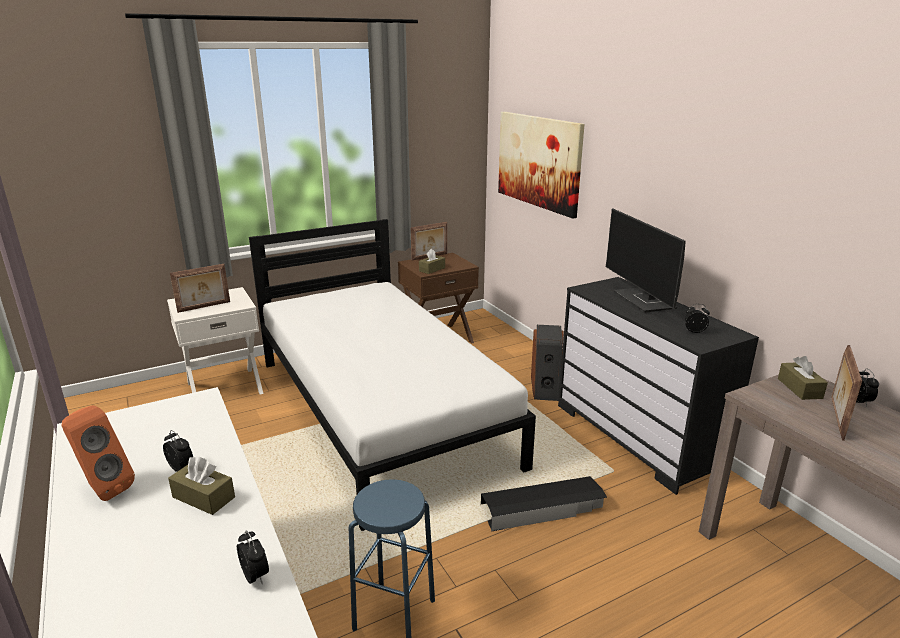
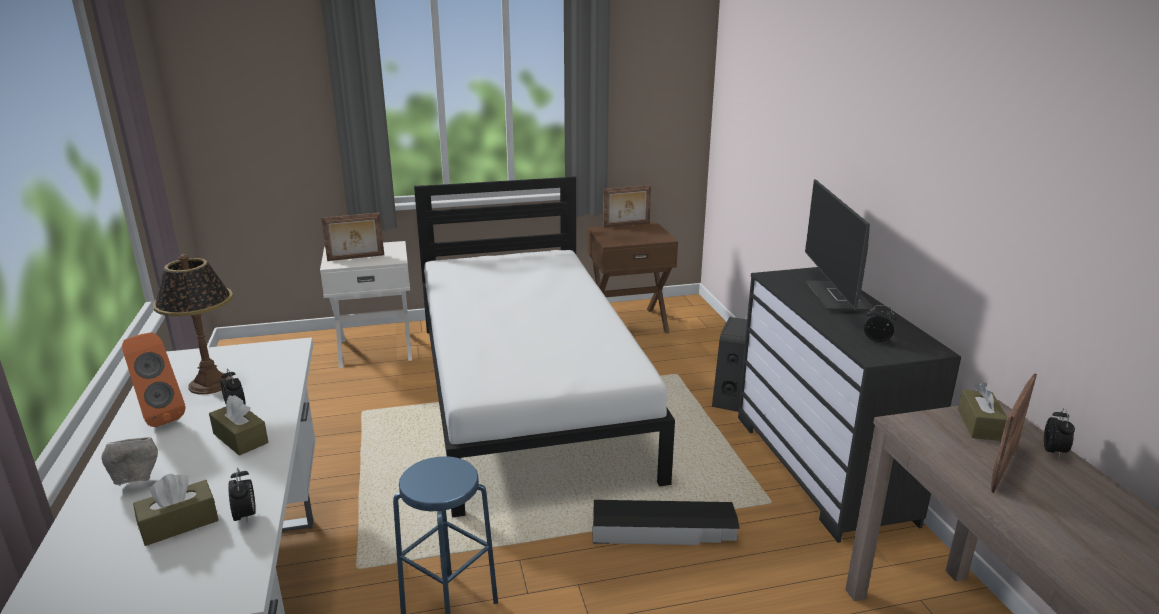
camera: 15 degrees right, 0 degrees up
(116, 560) = (136, 480): none -> grey bowl
(140, 446) = (211, 383): none -> table lamp
(432, 269) = (621, 239): brown tissue box -> brown tissue box (179, 523)
(538, 161) = (759, 117): picture -> none

